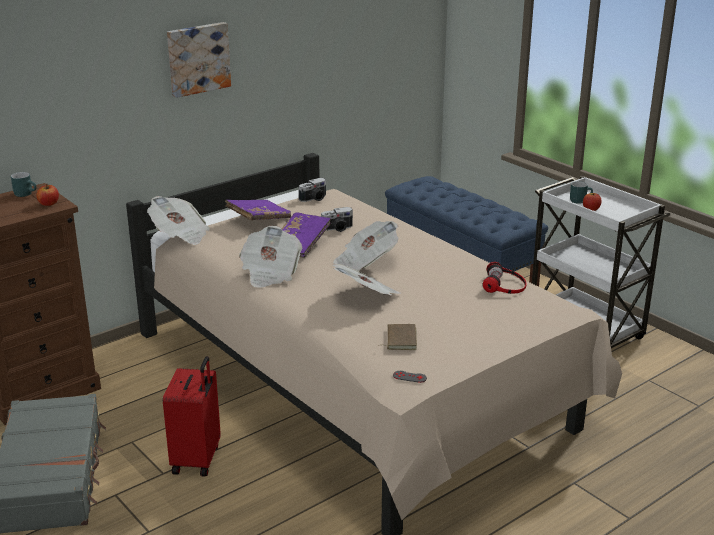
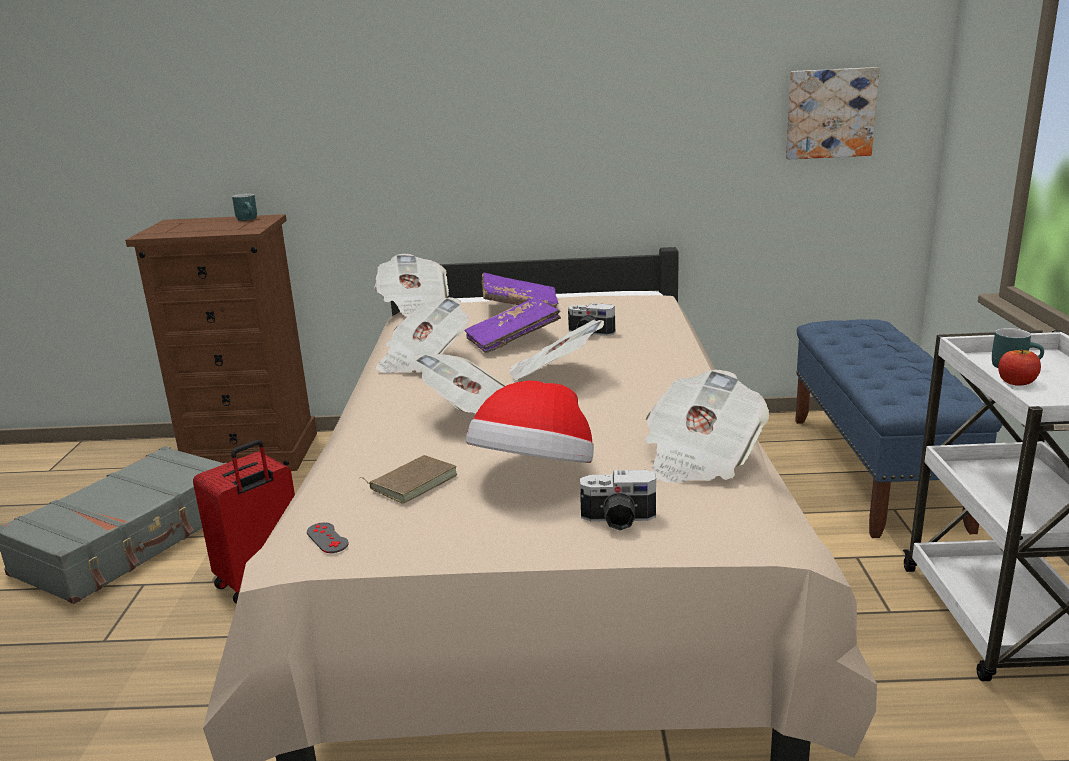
camera: 40 degrees right, 5 degrees down
(49, 204) = (244, 228): apple -> none
(197, 58) = (499, 87): picture -> picture (829, 113)
(314, 199) = (622, 299): camera -> camera (618, 520)
(450, 316) = (535, 475): none -> hat
(505, 285) = (699, 458): headphones -> newspaper

